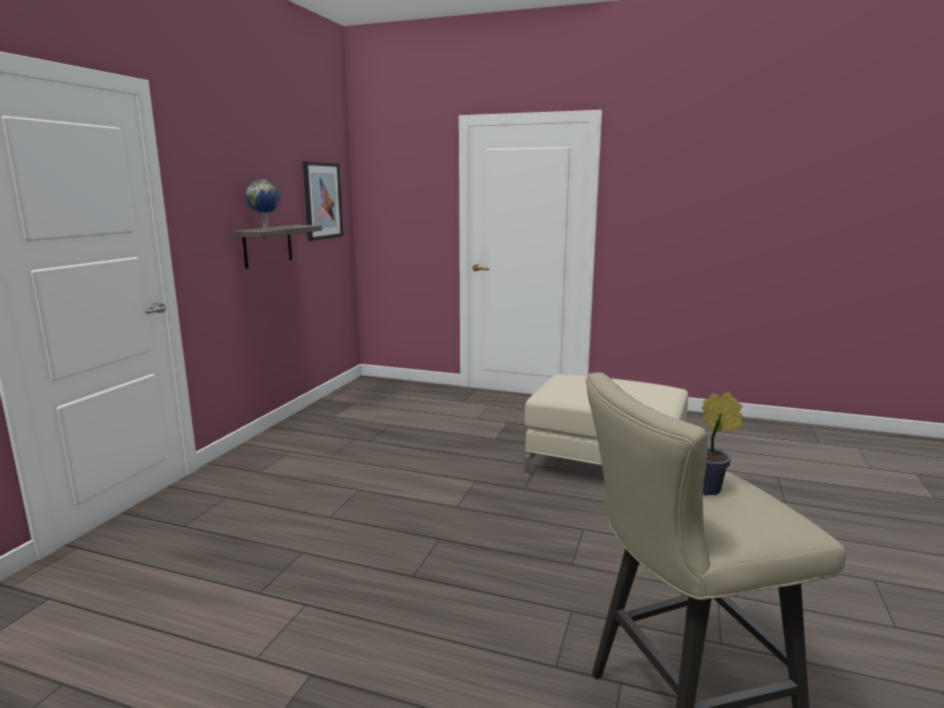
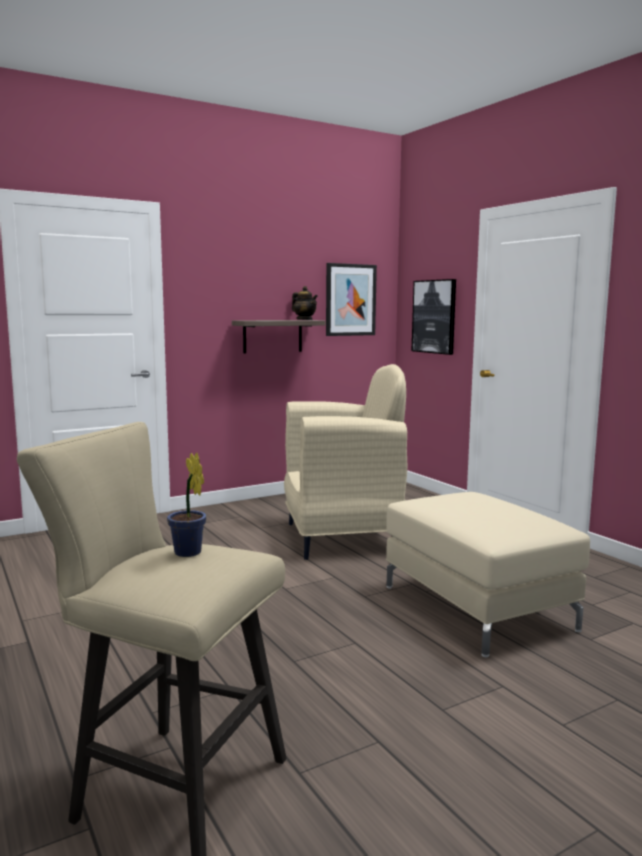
camera: 40 degrees right, 5 degrees down
(266, 228) = (262, 320): globe -> none
(300, 225) = (304, 320): none -> teapot
(407, 216) = (434, 316): none -> picture
(420, 444) = (343, 538): none -> beige armchair

